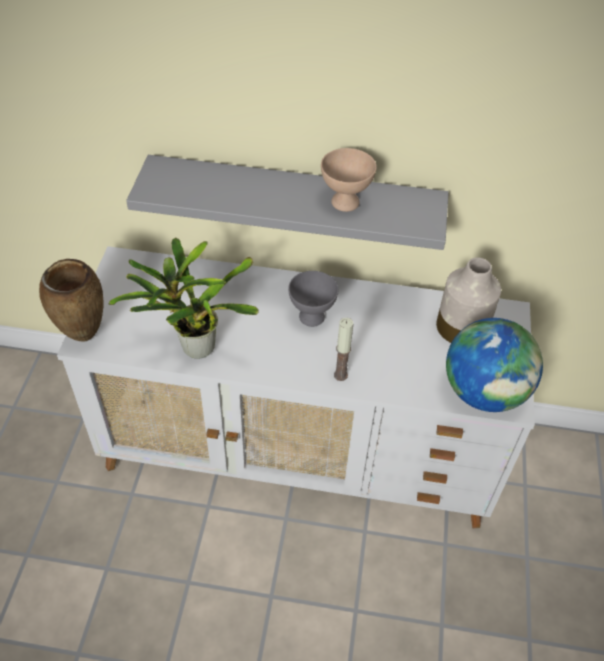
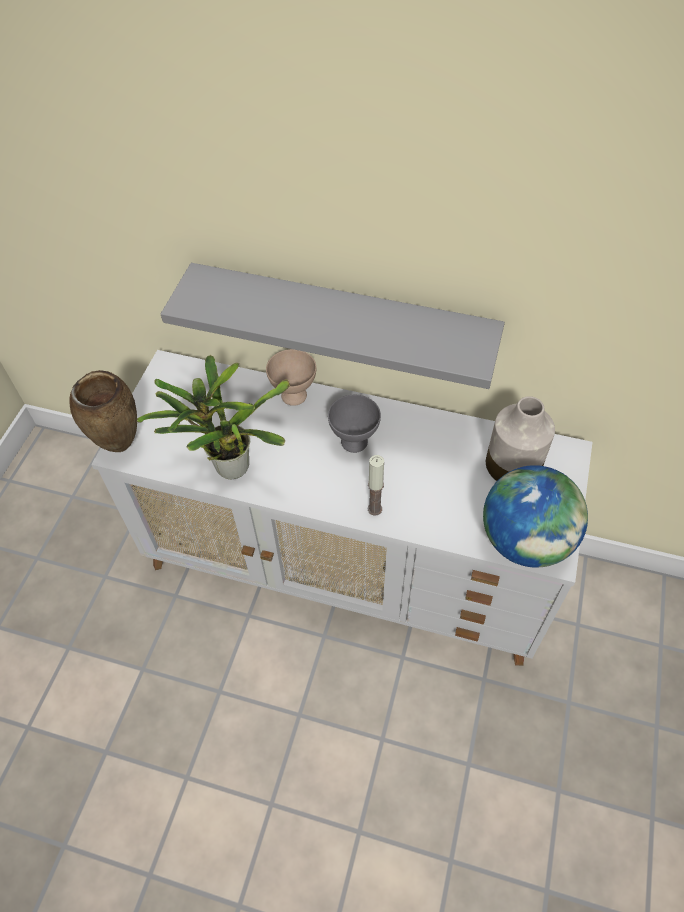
camera: 10 degrees right, 5 degrees up
(346, 203) = (389, 329): beige bowl -> beige bowl (294, 396)

